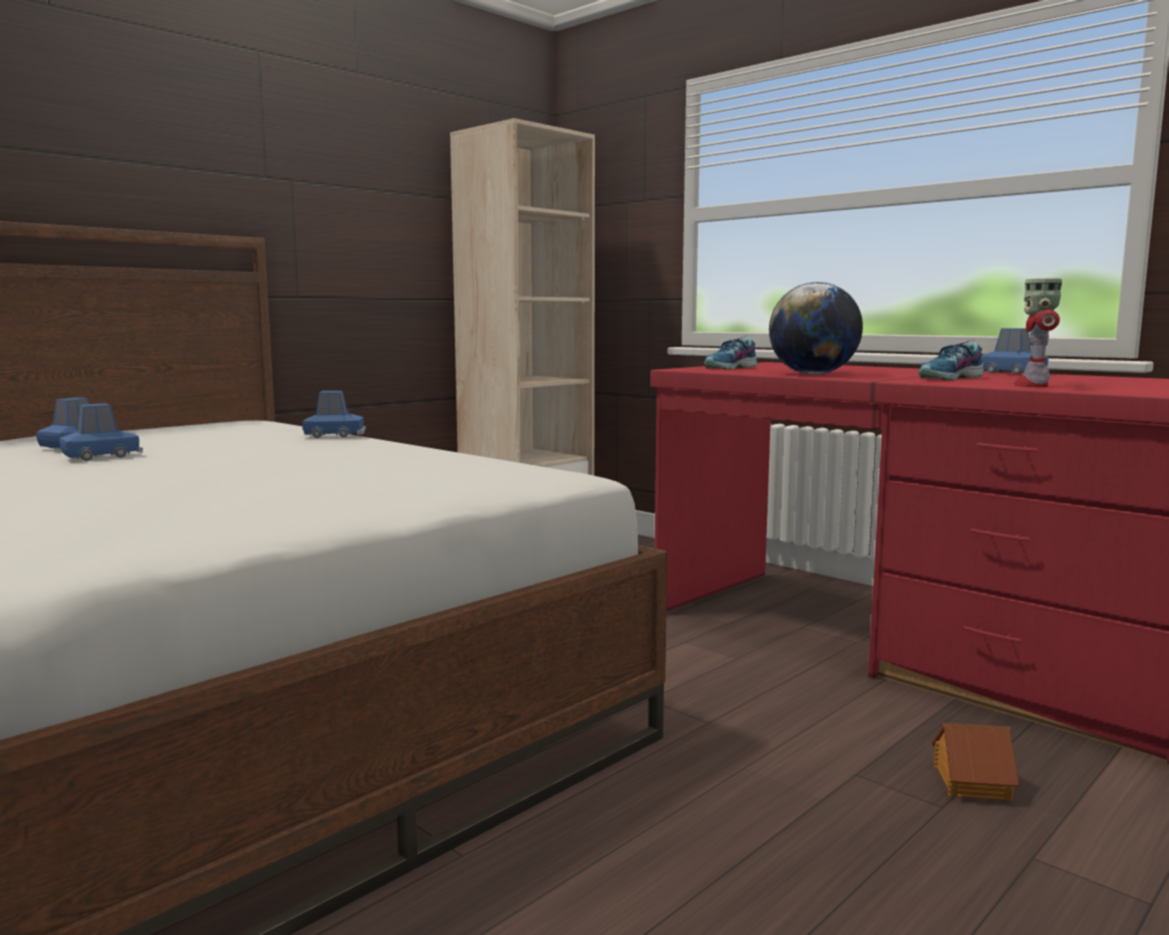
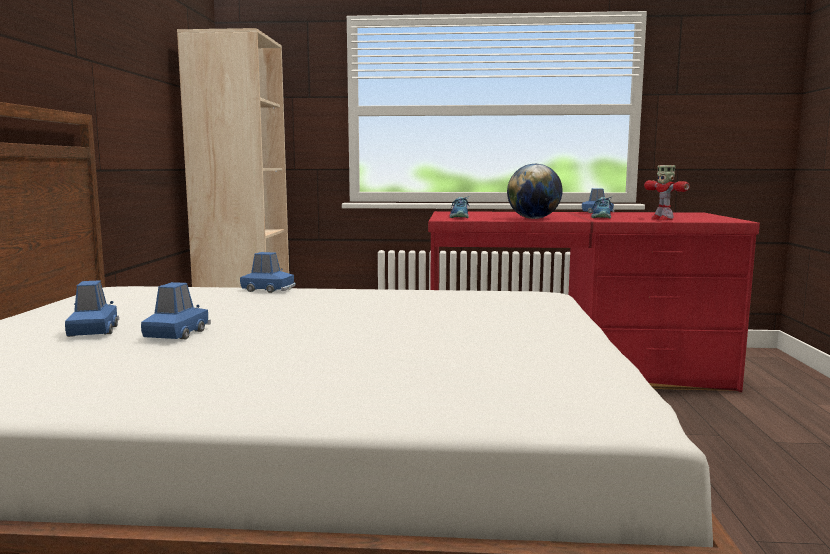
camera: 40 degrees left, 0 degrees up
(335, 435) = (268, 290): blue toy car -> blue toy car turned 60 degrees clockwise
(970, 782) = (707, 421): toy house -> none

